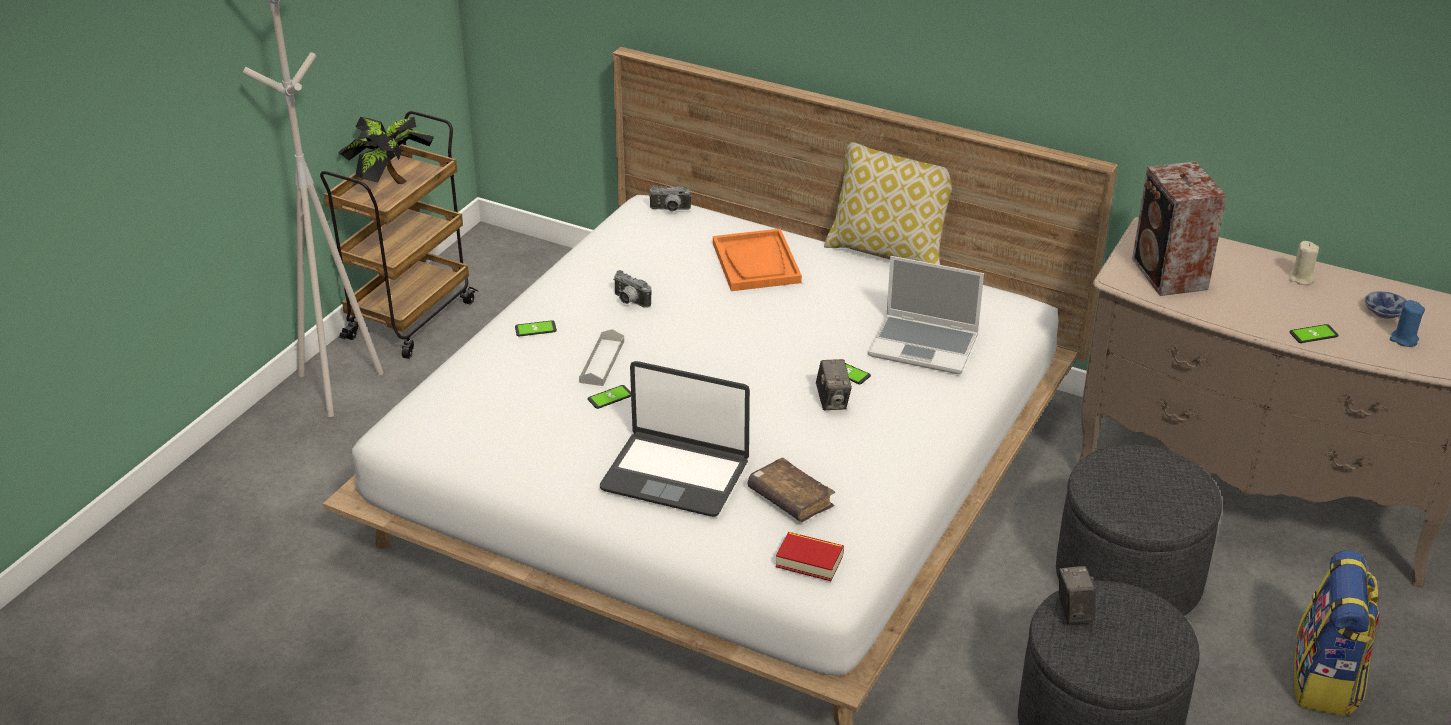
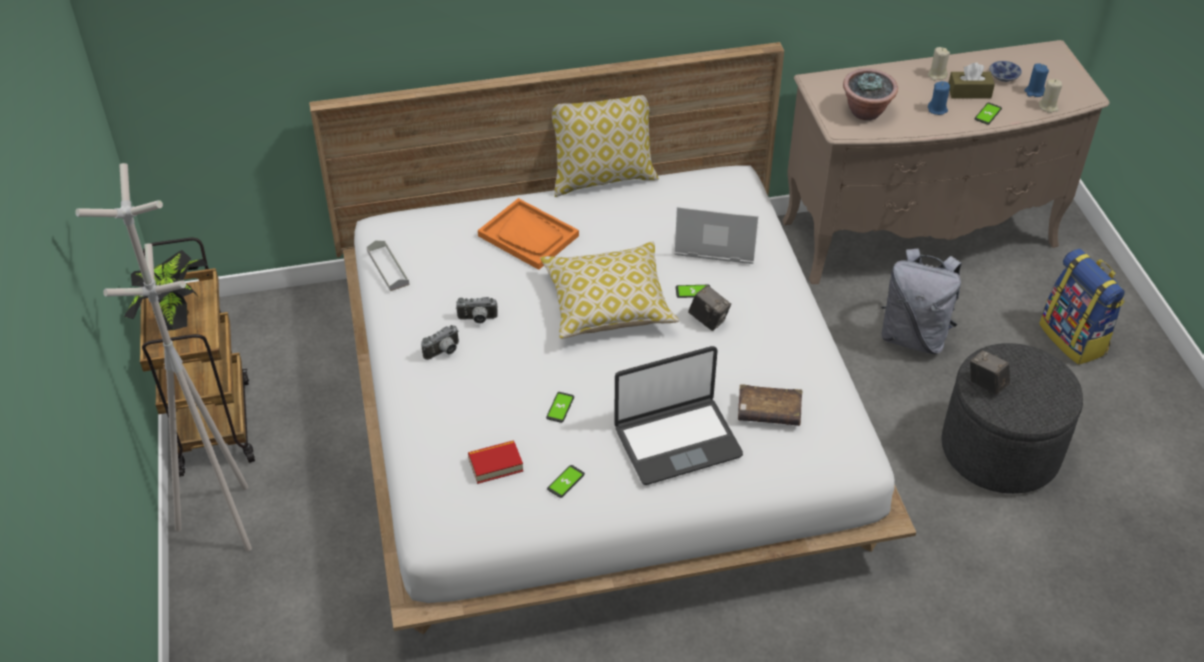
camera: 40 degrees left, 10 degrees up
(535, 329) = (435, 383): phone -> phone (566, 482)
(602, 361) = (519, 381): grey tray -> grey tray (388, 268)
(670, 210) = (410, 223): camera -> camera (444, 352)
(756, 345) = (608, 304): none -> pillow
(809, 561) = (831, 450): book -> book (495, 465)
(925, 346) = (715, 242): laptop -> laptop turned 150 degrees counterclockwise
(1128, 579) = (914, 336): grey ottoman -> grey backpack
(1169, 276) = (866, 112): speaker -> potted plant
(1257, 306) = (937, 109): none -> blue candle
(1319, 307) = (969, 92): none -> brown tissue box
(1402, 359) = (1048, 107): none -> beige candle

